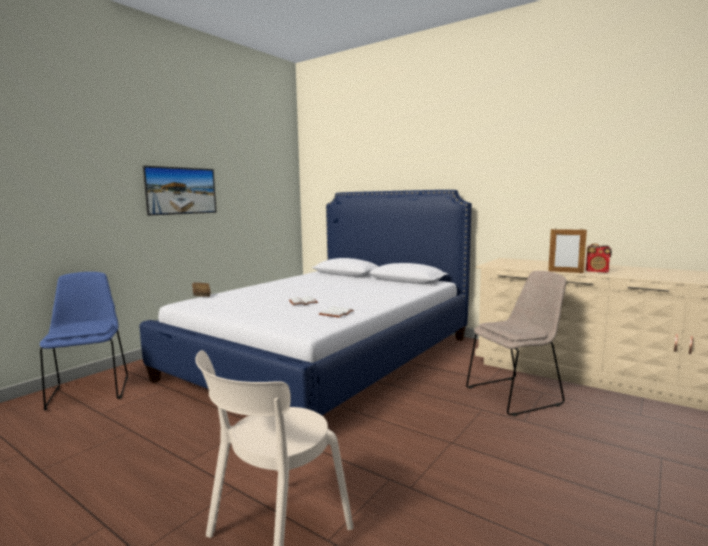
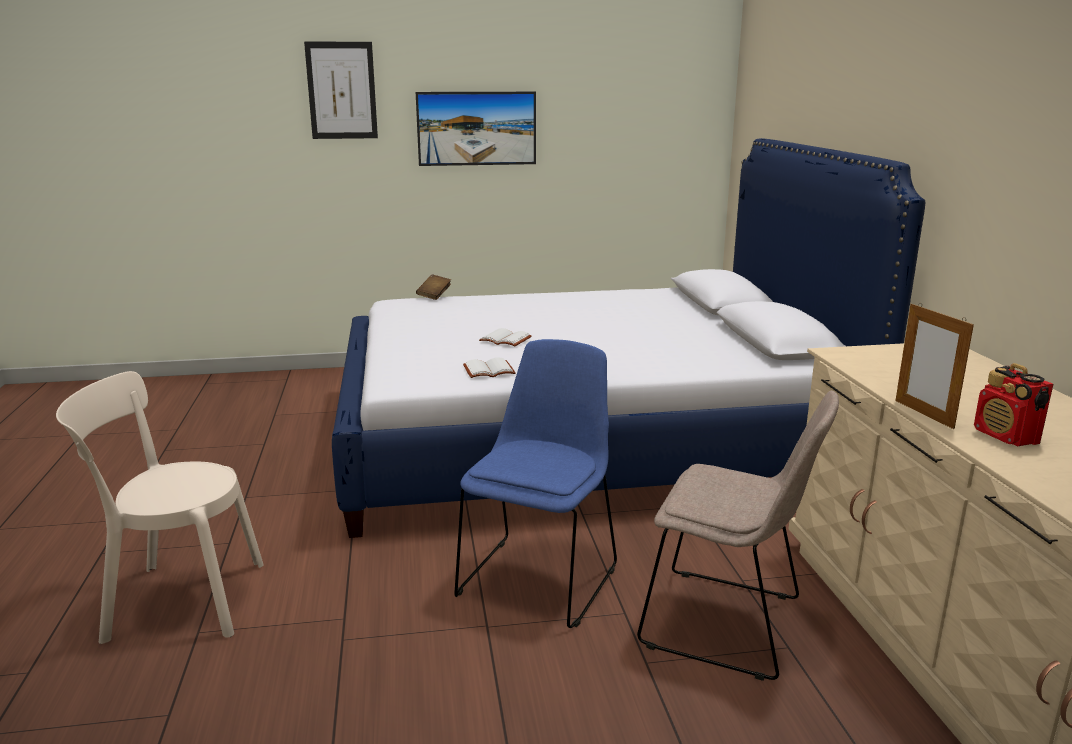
camera: 45 degrees right, 10 degrees up
(89, 391) = (304, 386): blue chair -> blue chair (540, 577)
(90, 162) = (341, 90): none -> picture

